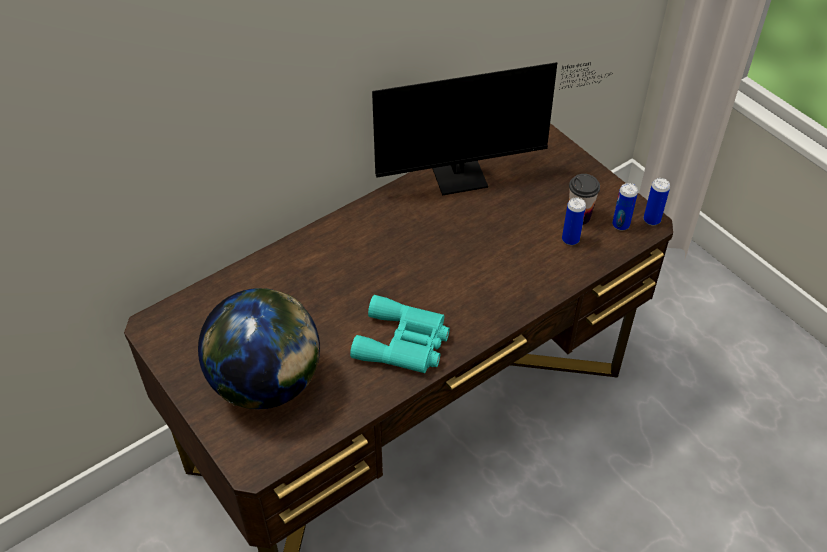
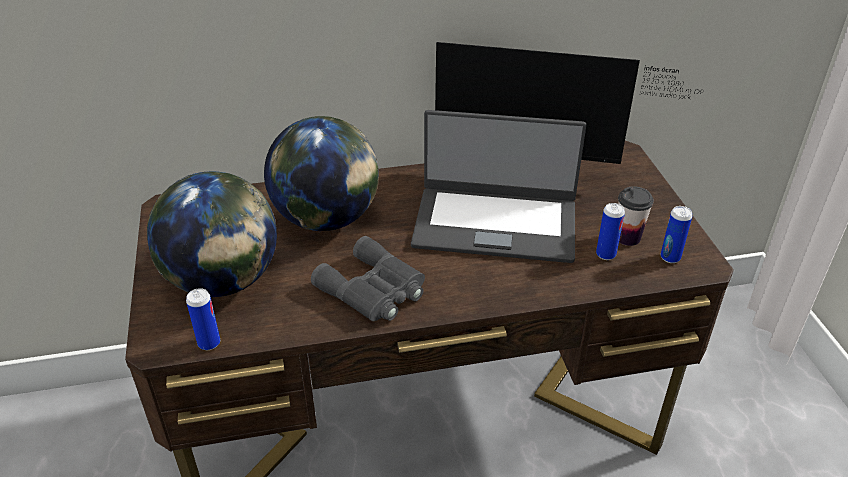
camera: 25 degrees right, 10 degrees down
(315, 287) = (326, 219): none -> globe
(404, 343) = (374, 290): turquoise binoculars -> grey binoculars
(465, 239) = (495, 223): none -> laptop
(651, 220) = (709, 263): can -> can (209, 343)

